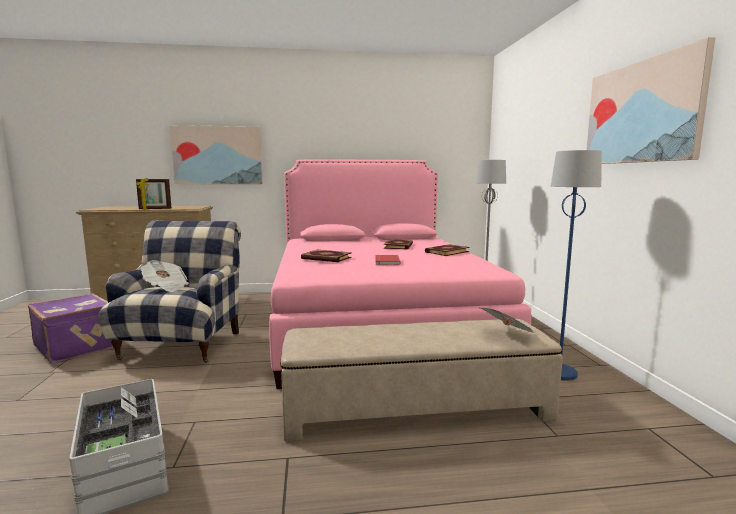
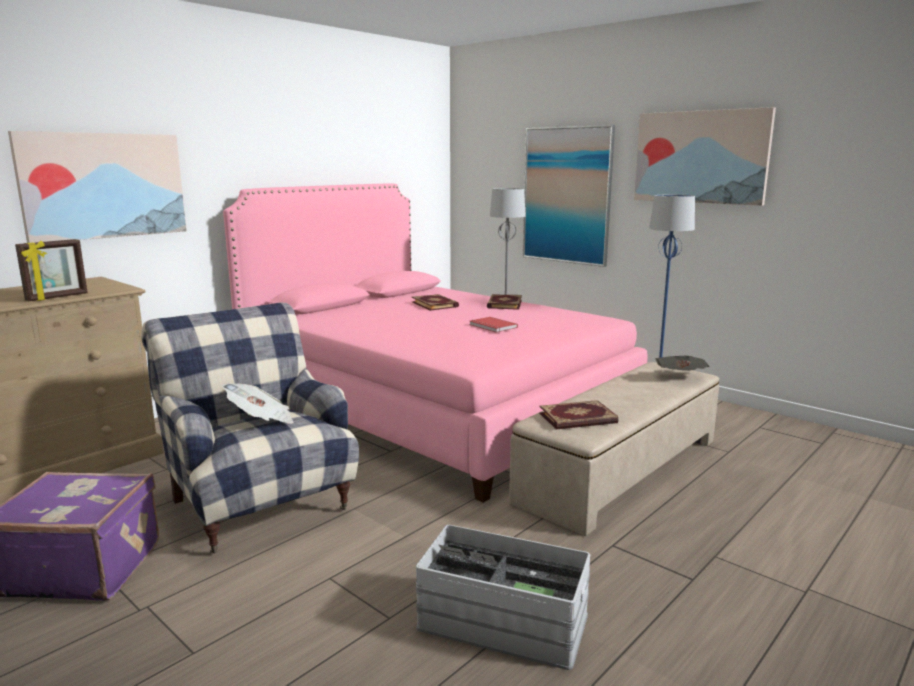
camera: 40 degrees left, 5 degrees up
(326, 258) = (426, 335): book -> book (578, 419)
(546, 165) = (566, 195): none -> picture

